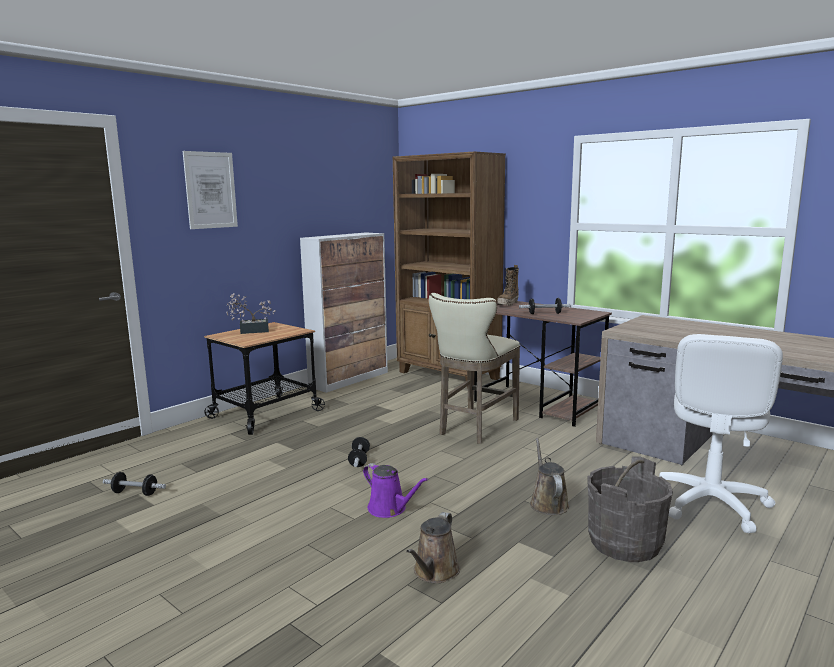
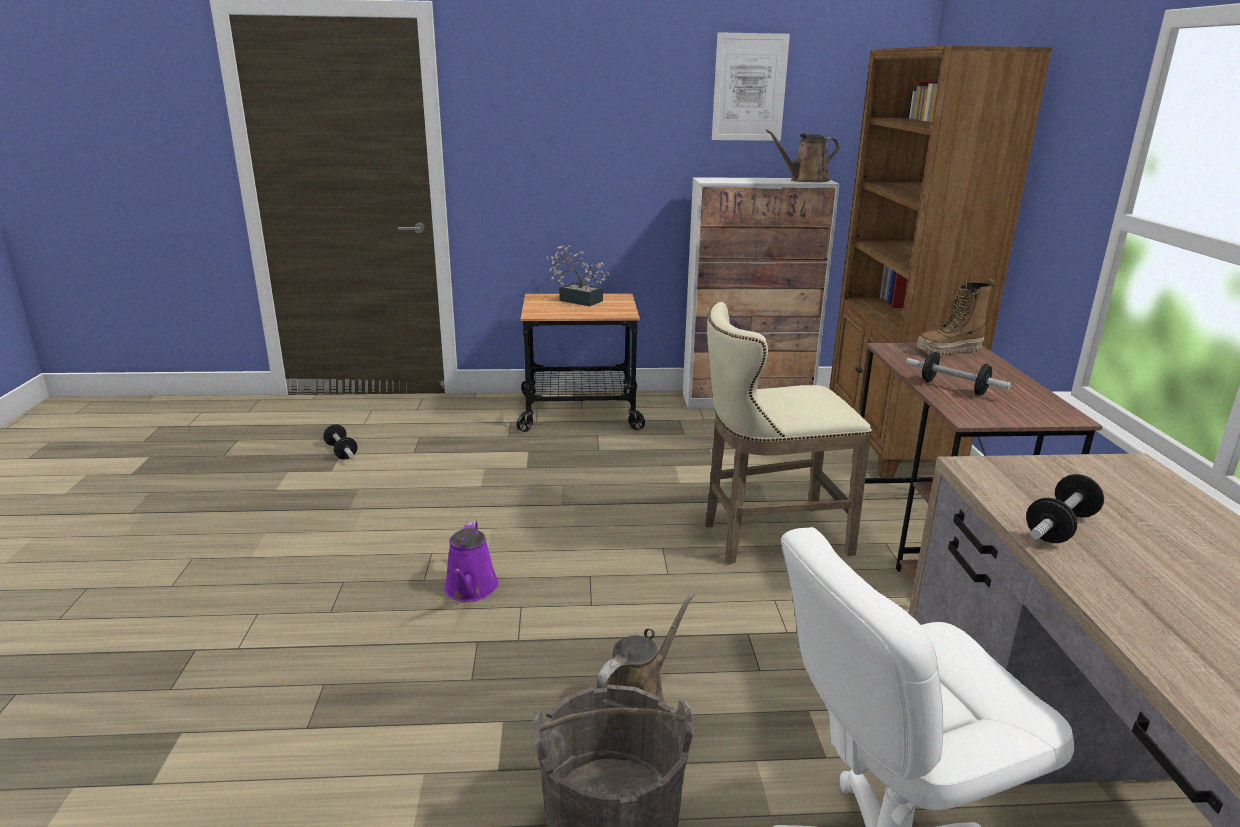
camera: 45 degrees right, 10 degrees up
(210, 190) = (556, 100): picture -> picture (749, 87)
(359, 460) = (557, 513): dumbbell -> dumbbell (1060, 527)
(434, 572) = (365, 690): brown watering can -> brown watering can (806, 180)

